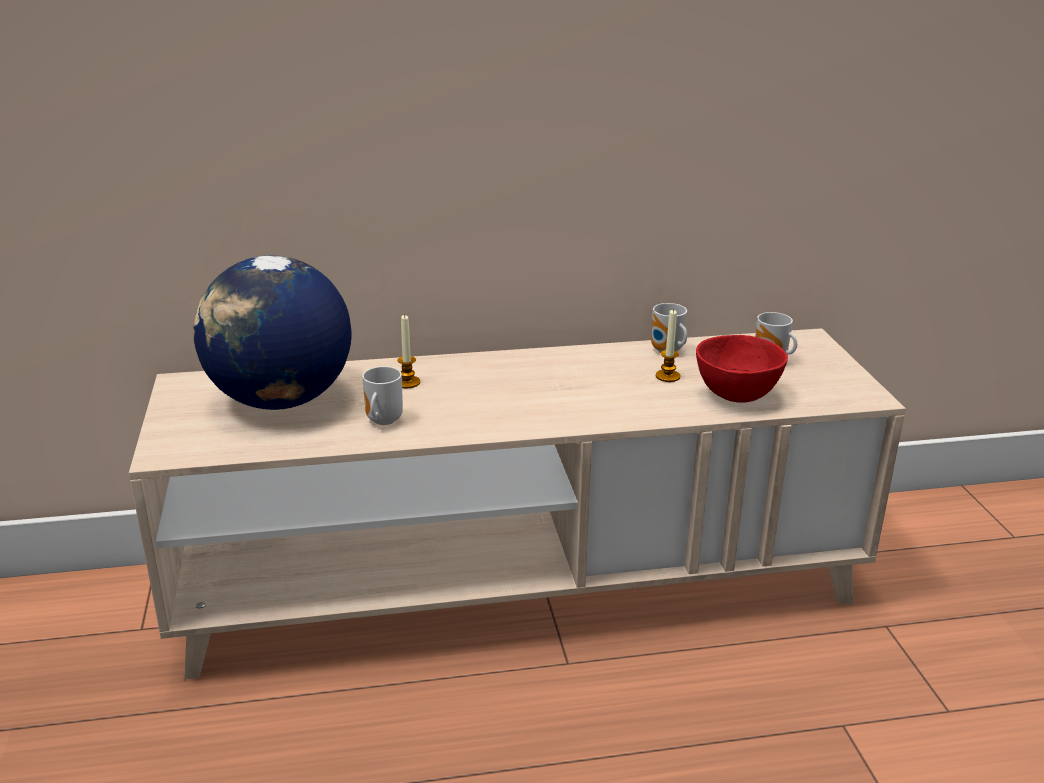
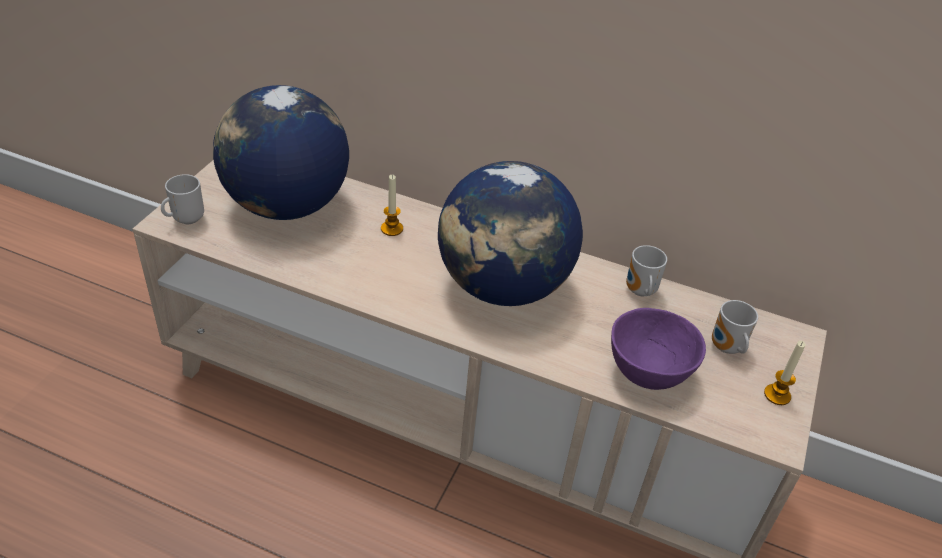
camera: 30 degrees right, 15 degrees up
(381, 421) = (334, 260): mug -> mug (186, 219)
(557, 386) = (503, 287): none -> globe
(667, 376) = (609, 321): candle -> candle (777, 395)
(735, 396) = (646, 373): red bowl -> purple bowl

